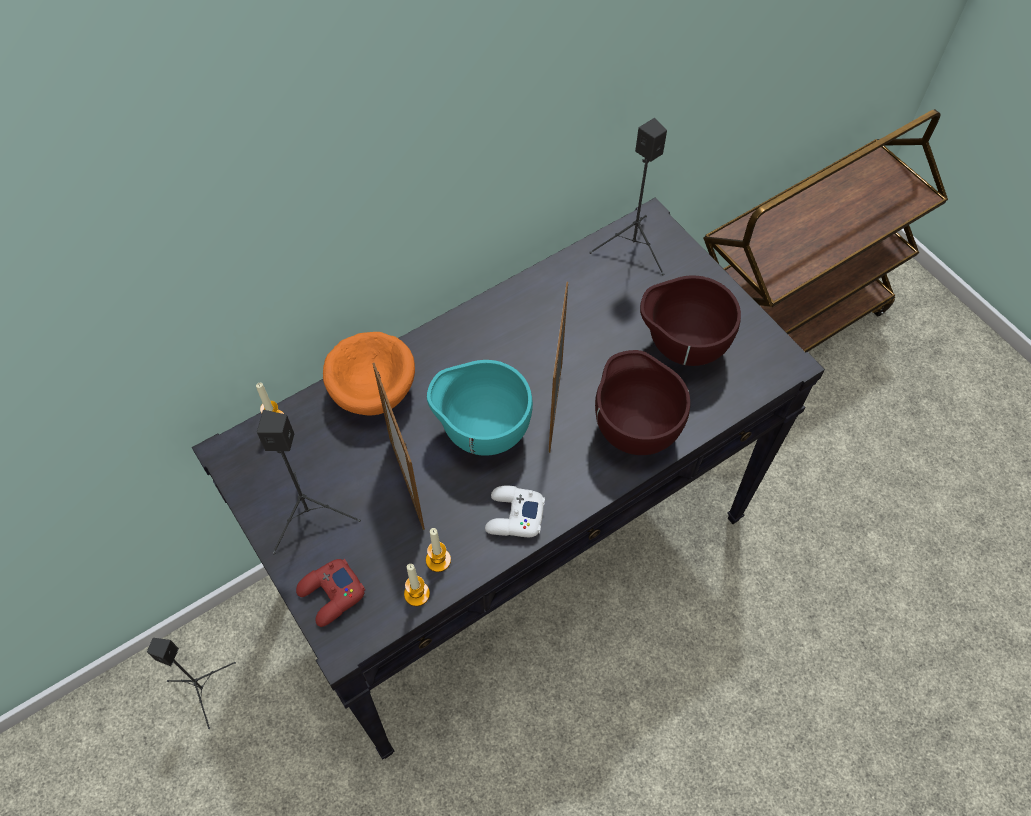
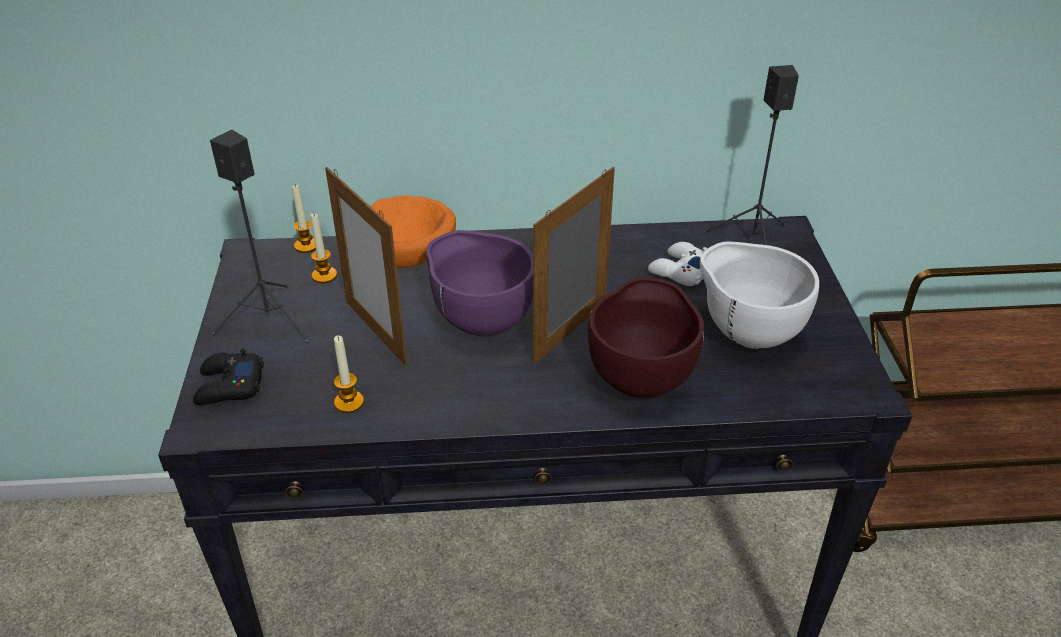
camera: 30 degrees right, 20 degrees down
(204, 689) = (165, 551): black speaker -> none
(331, 595) = (229, 386): red game controller -> black game controller
(407, 483) = (376, 332): picture frame -> picture frame turned 45 degrees counterclockwise
(417, 594) = (304, 420): candle -> candle (324, 275)
(481, 431) = (480, 322): turquoise bowl -> purple bowl
(514, 516) = (453, 399): white game controller -> white game controller (680, 271)
(681, 347) = (746, 334): brown bowl -> white bowl

